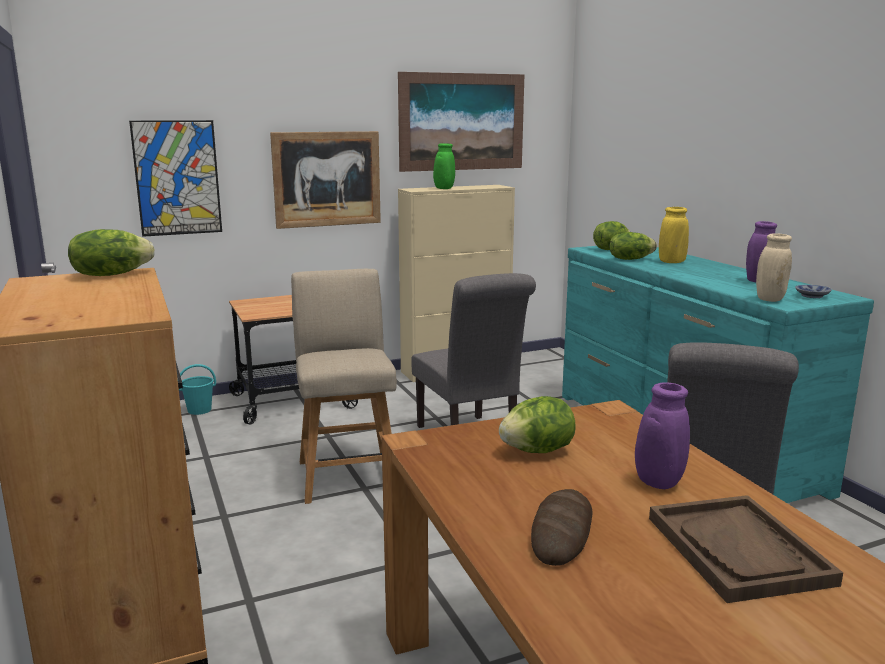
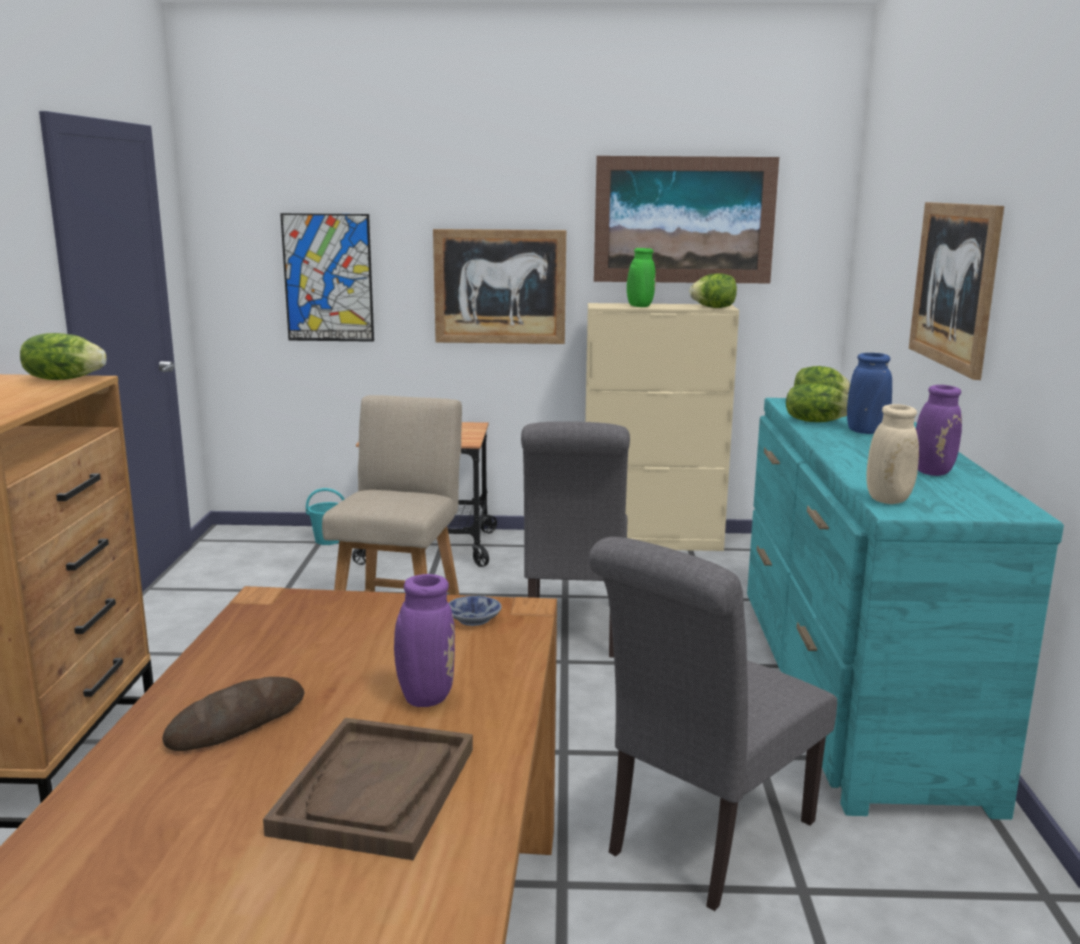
camera: 25 degrees right, 0 degrees up
(537, 451) = (363, 635): lettuce -> lettuce (714, 308)
(672, 262) = (866, 432): yellow vase -> blue vase
(712, 157) = (954, 285): none -> picture
(813, 296) = (971, 504): bowl -> bowl (476, 619)

